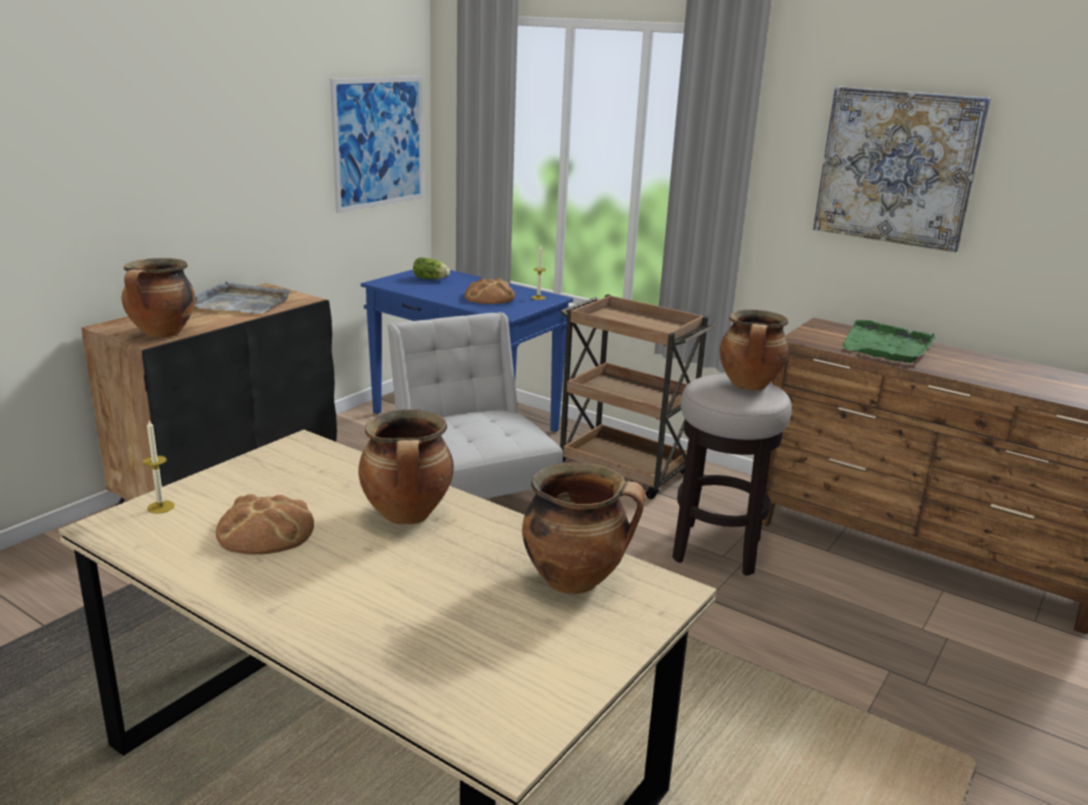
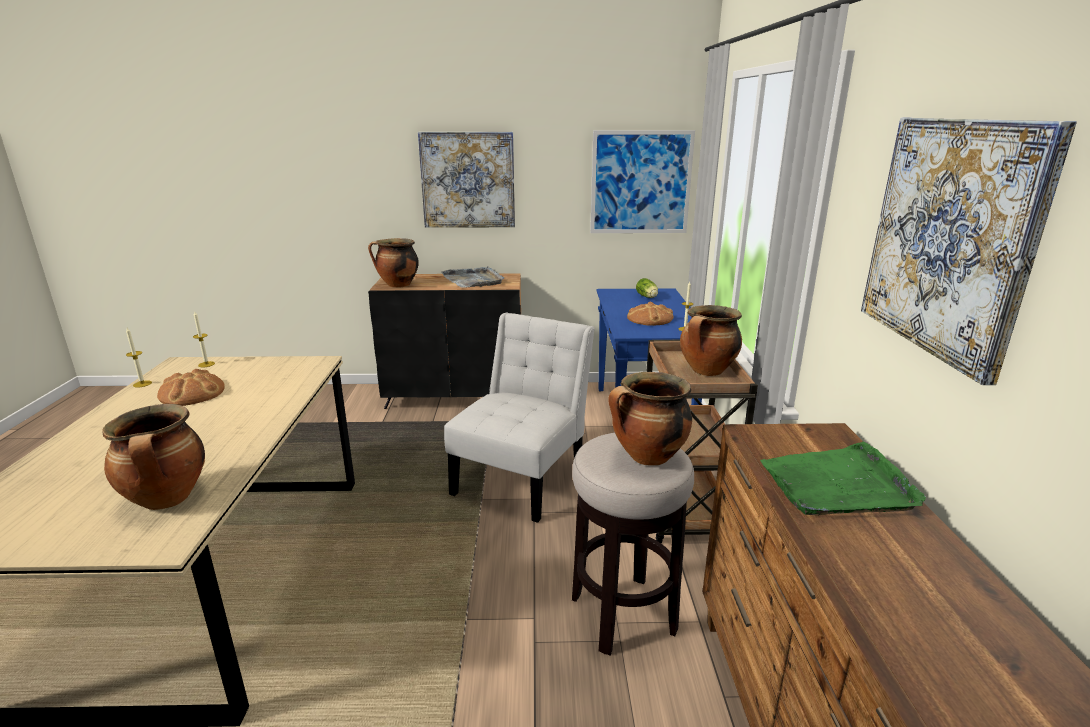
camera: 55 degrees right, 0 degrees up
(153, 560) = (142, 384): none -> candle
(192, 157) = (468, 180): none -> picture
(408, 516) = (237, 418): cooking pot -> cooking pot (707, 371)

